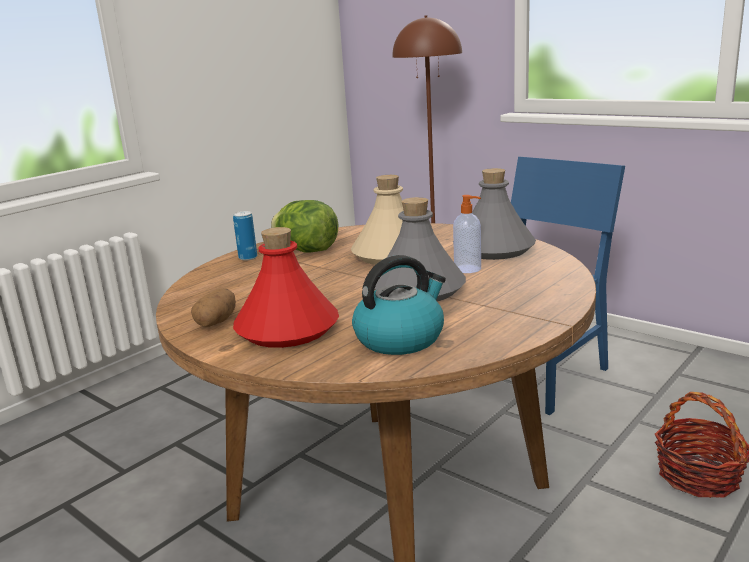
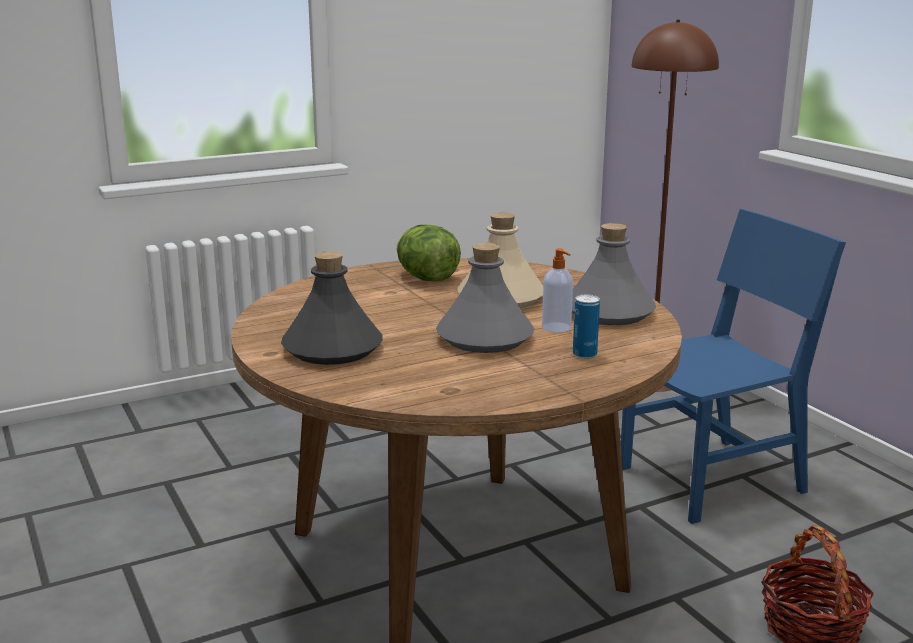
camera: 20 degrees right, 0 degrees up
(217, 322) = (282, 330): potato -> none
(248, 258) = (366, 275): can -> can (584, 354)
(288, 329) = (333, 349): red bottle -> grey bottle
(400, 338) = (417, 378): kettle -> none

